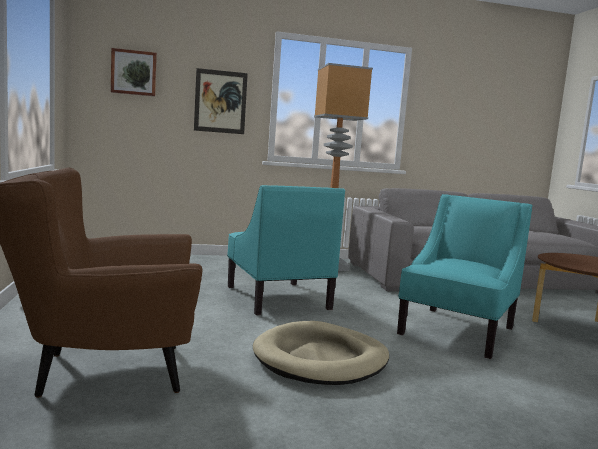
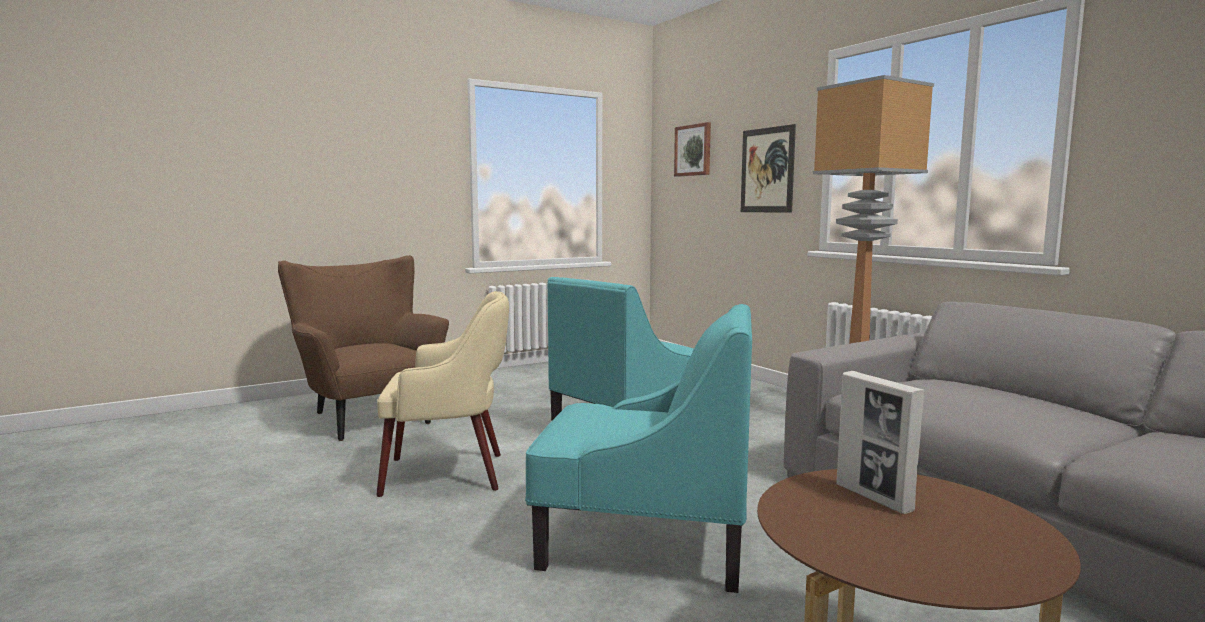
camera: 70 degrees right, 0 degrees up
(321, 359) = (448, 473): beige dog bed -> beige armchair
(570, 261) = (874, 498): none -> picture frame

